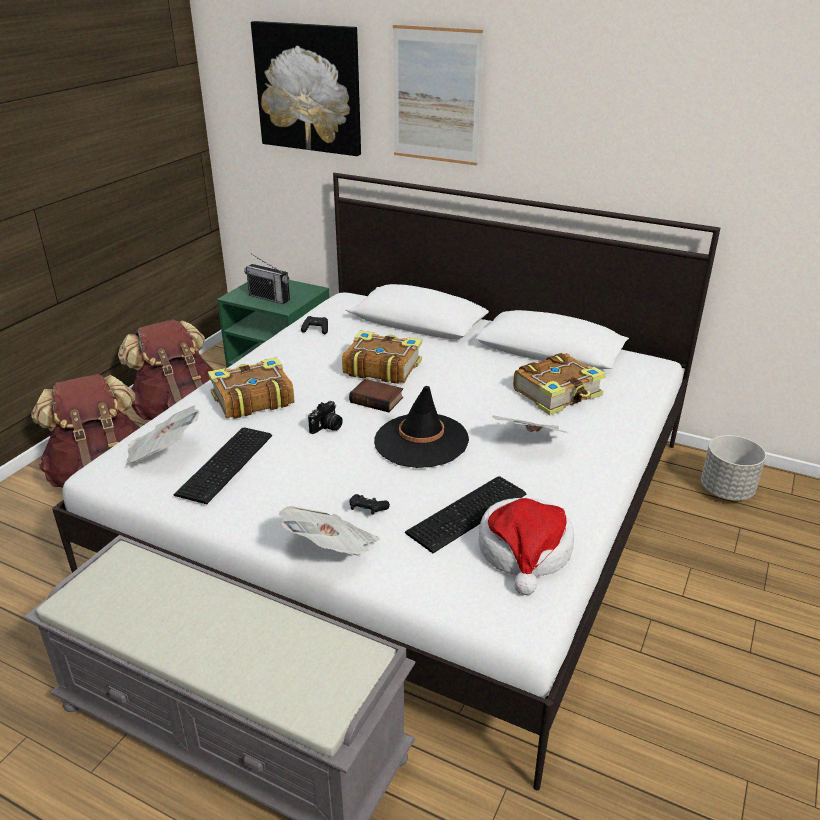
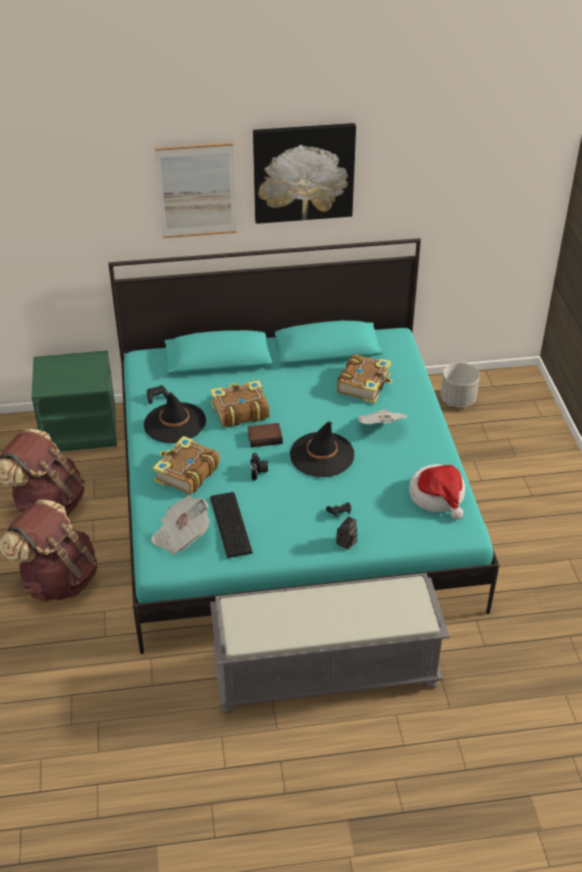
camera: 35 degrees left, 10 degrees up
(269, 298) = (73, 379): radio -> none
(302, 355) = (174, 423): none -> black hat
(309, 88) = (75, 203): picture -> picture (303, 172)
(332, 550) = (346, 543): newspaper -> camera
(411, 508) = (291, 498): white bed -> turquoise bed
(470, 513) = (392, 488): keyboard -> none

